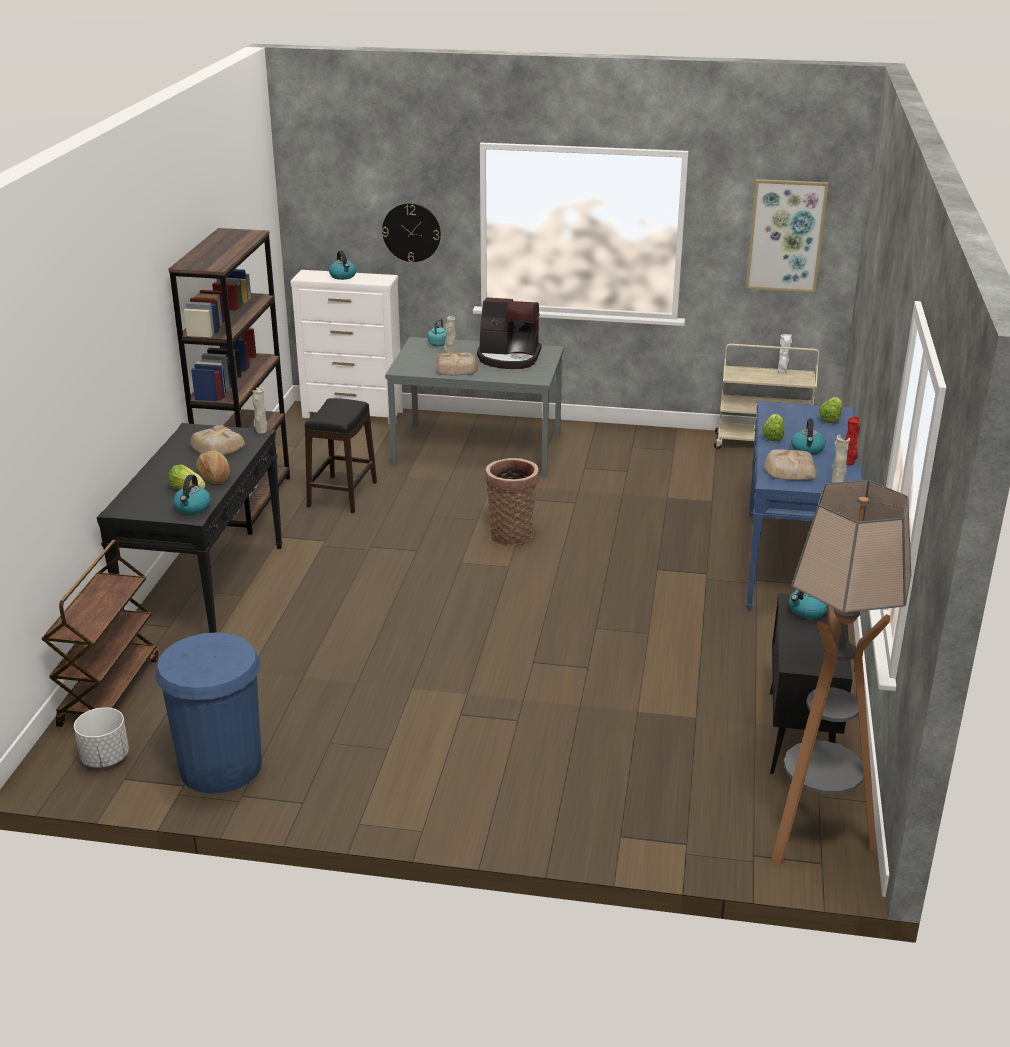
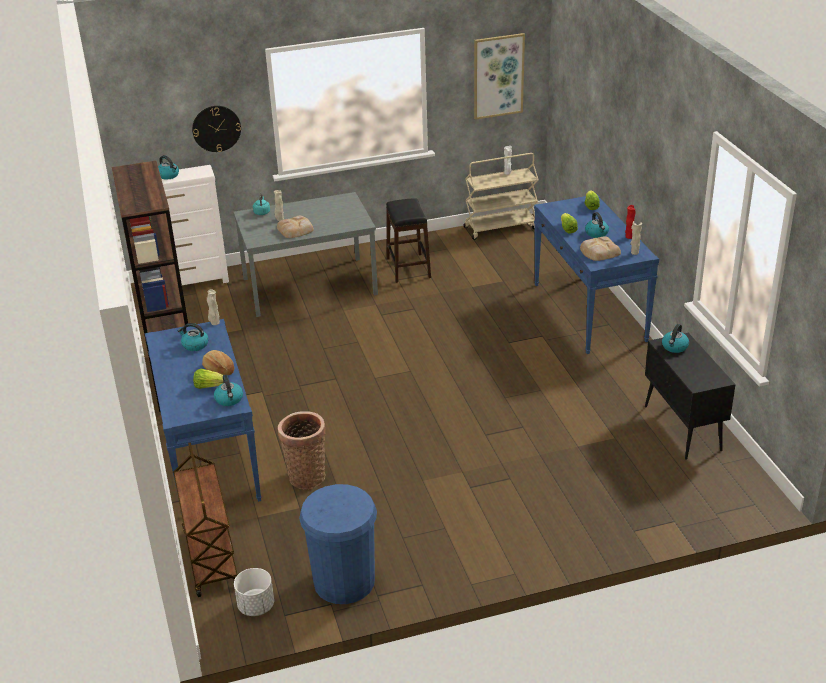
camera: 25 degrees left, 5 degrees up
(206, 591) = (209, 458): black console table -> blue console table
(217, 446) = (194, 345): bread -> kettle
(343, 494) = (241, 350): black stool -> black stool (408, 268)
(509, 358) = (325, 211): coffee machine -> none
(512, 534) = (391, 346): basket -> basket (306, 476)
(814, 835) = (737, 488): floor lamp -> none

